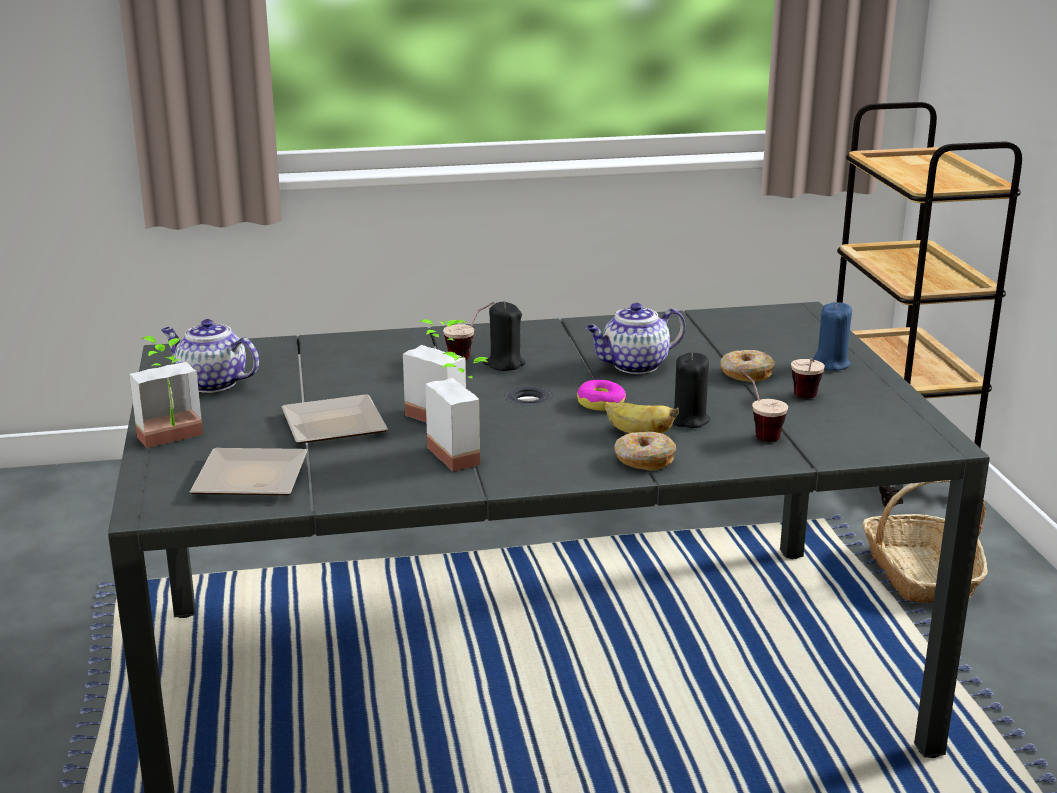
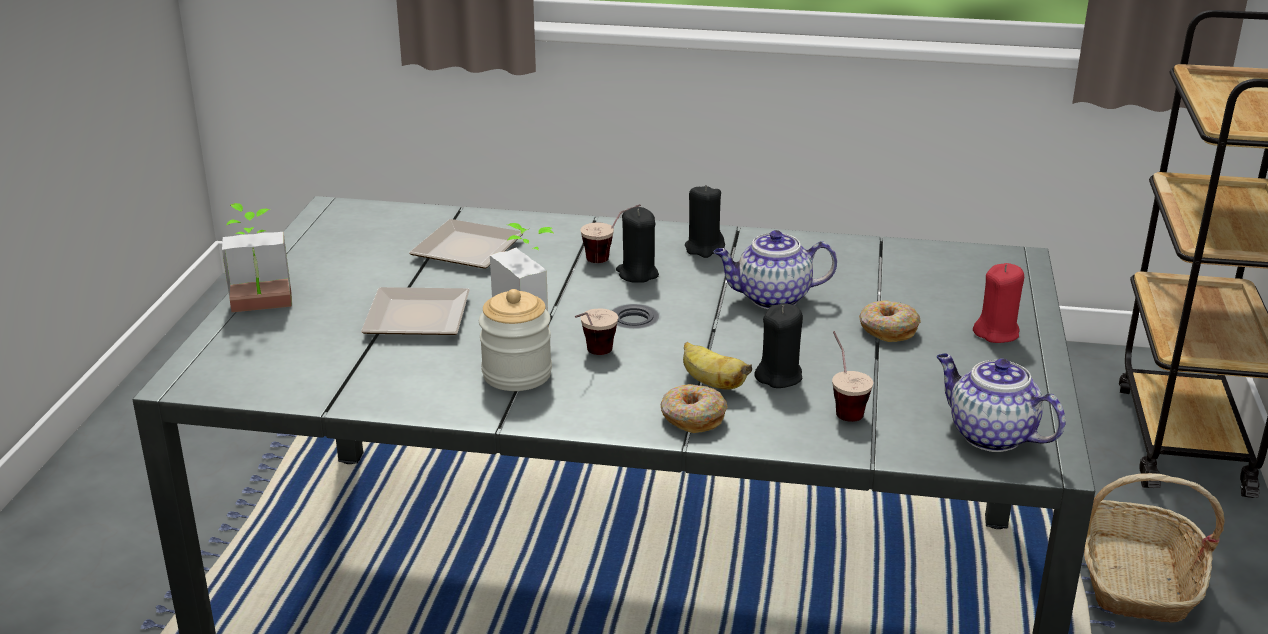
camera: 20 degrees right, 5 degrees up
(211, 383) = (341, 249): teapot -> teapot (989, 435)
(248, 477) = (295, 362): plate -> plate (466, 248)
(465, 453) = (517, 374): potted plant -> jar
(545, 338) = (704, 248): none -> black candle
(601, 403) = (701, 339): donut -> none
(806, 400) = (931, 375): cup -> cup (592, 356)
(830, 364) = (996, 333): blue candle -> red candle

